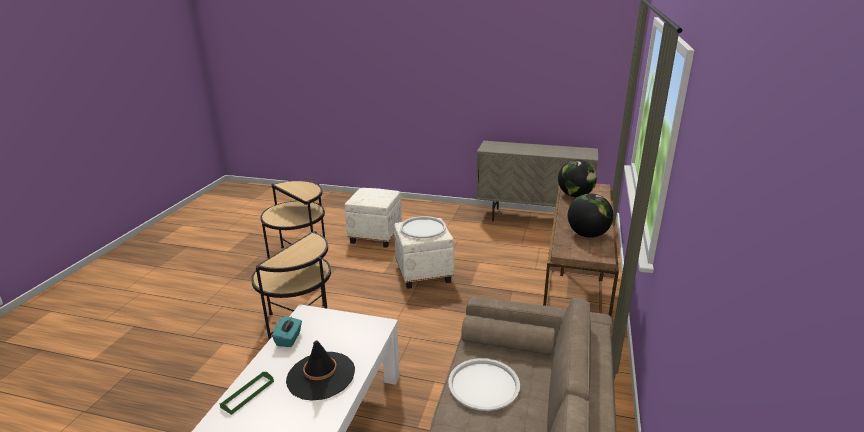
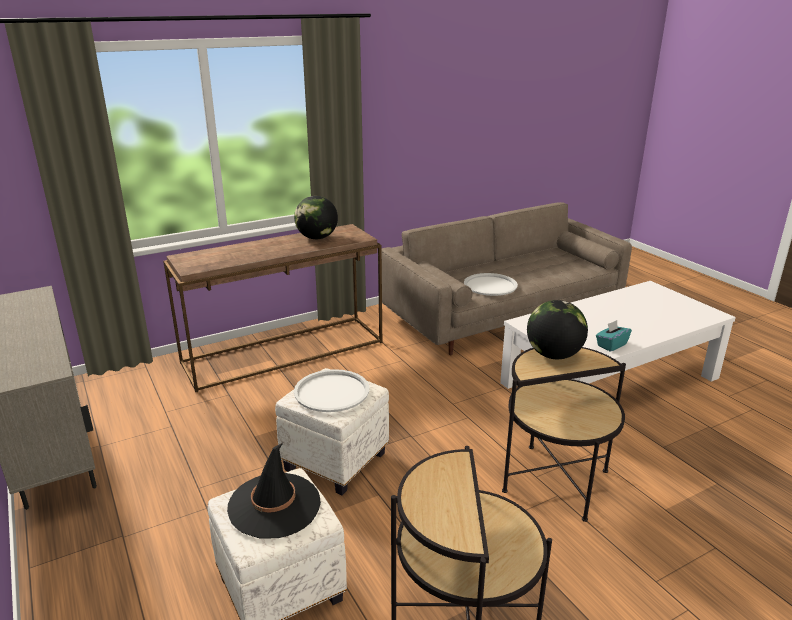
camera: 135 degrees left, 0 degrees up
(248, 394) = (663, 326): green tray -> none
(320, 376) = (600, 315): black hat -> black hat (274, 505)
(575, 195) = (225, 260): globe -> globe (553, 355)

